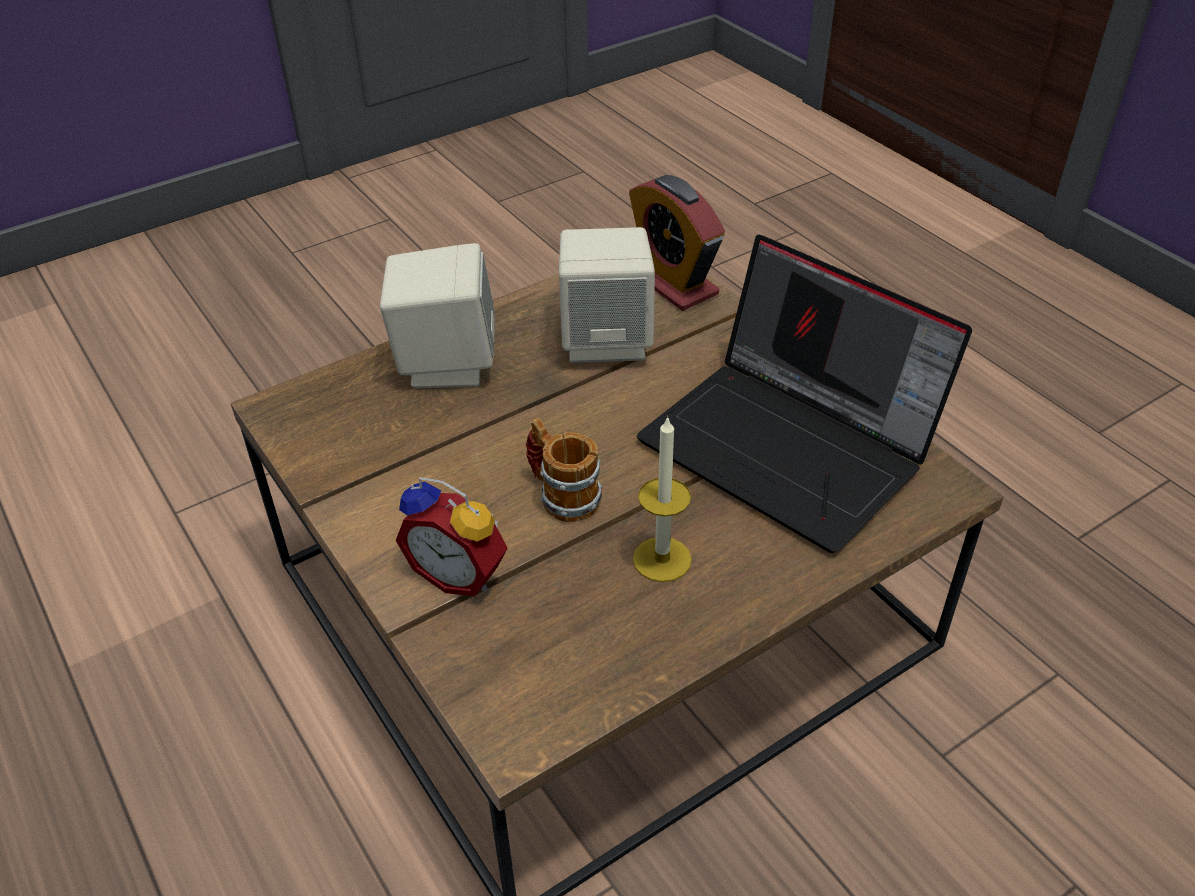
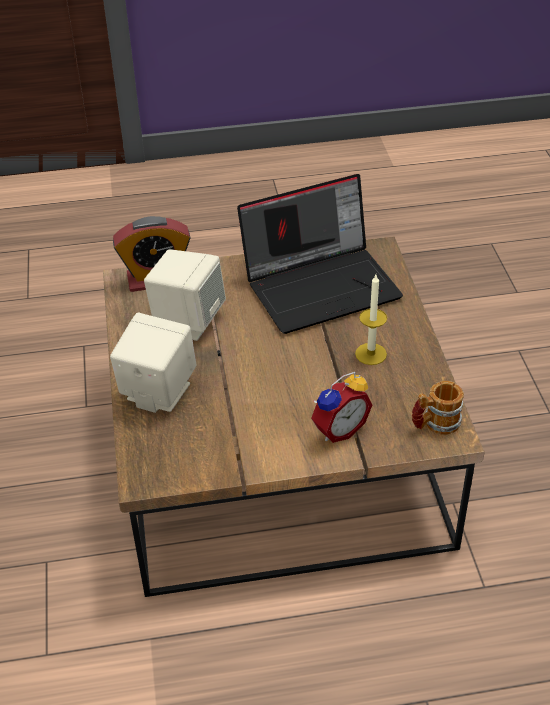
camera: 65 degrees left, 0 degrees up
(562, 495) = (303, 375): mug -> mug (435, 424)

